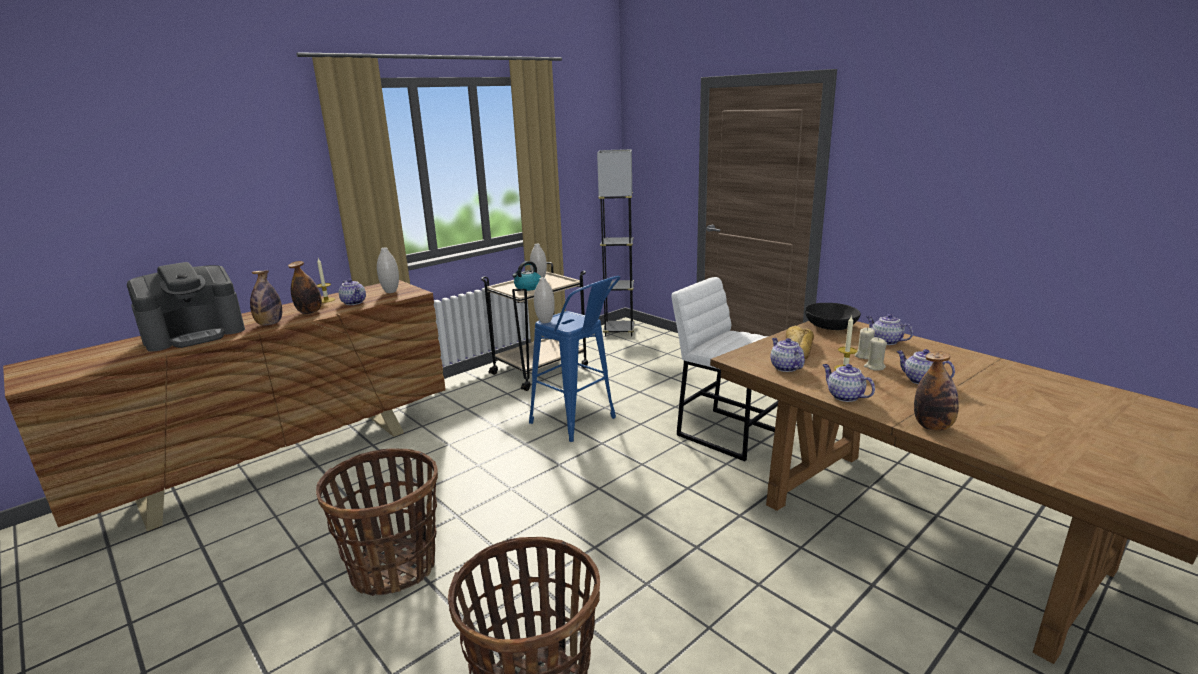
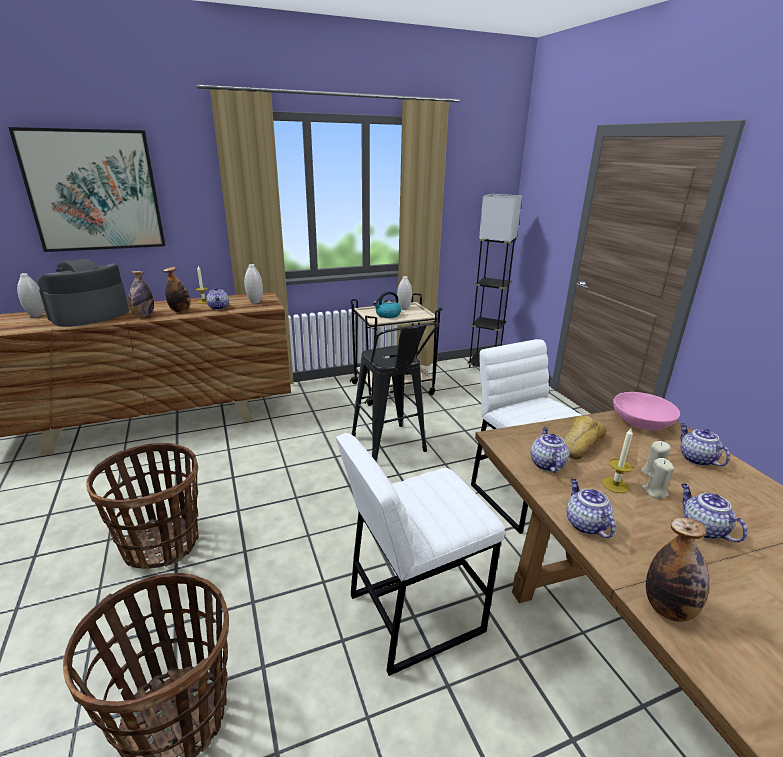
camera: 20 degrees right, 5 degrees up
(173, 182) = (94, 191): none -> picture
(195, 334) = (89, 315): coffee machine -> coffee machine turned 150 degrees clockwise
(545, 321) = (370, 352): white vase -> white vase (36, 315)
(579, 423) = (391, 449): blue stool -> black stool
(694, 546) = (412, 614): none -> white chair
(830, 326) = (641, 422): black bowl -> pink bowl

